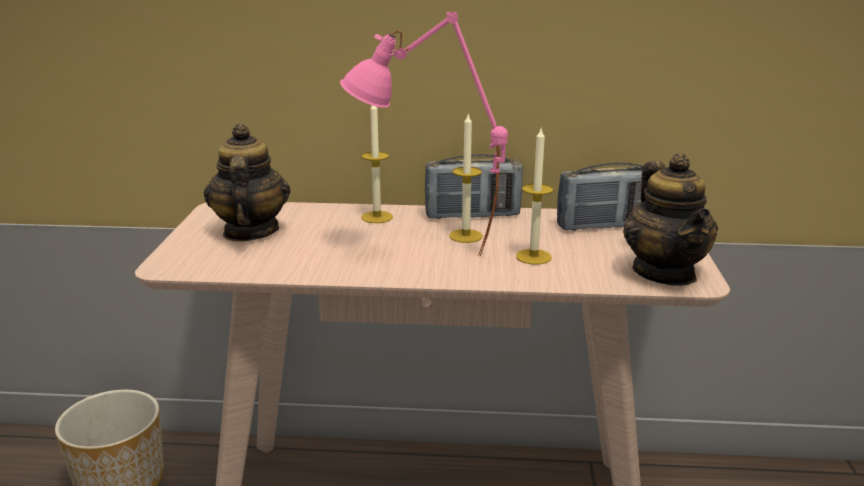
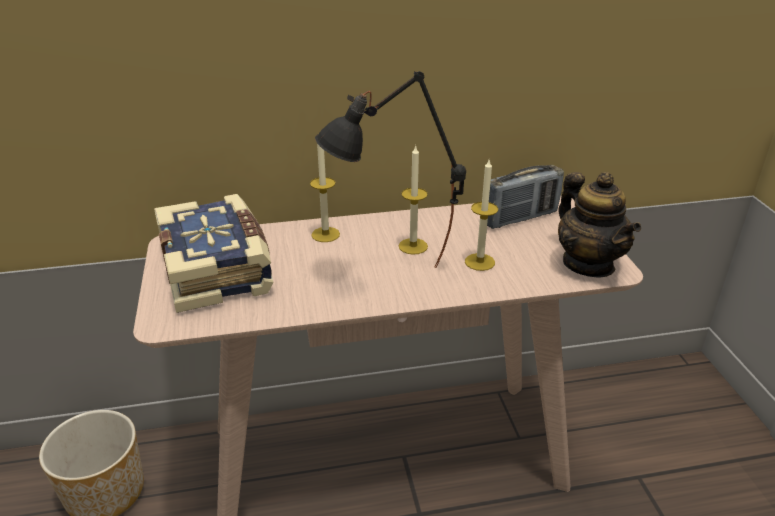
camera: 15 degrees left, 10 degrees up
(250, 232) = (218, 269): teapot -> book
(424, 260) = (392, 280): pink table lamp -> black table lamp
(472, 215) = (407, 221): radio -> none

